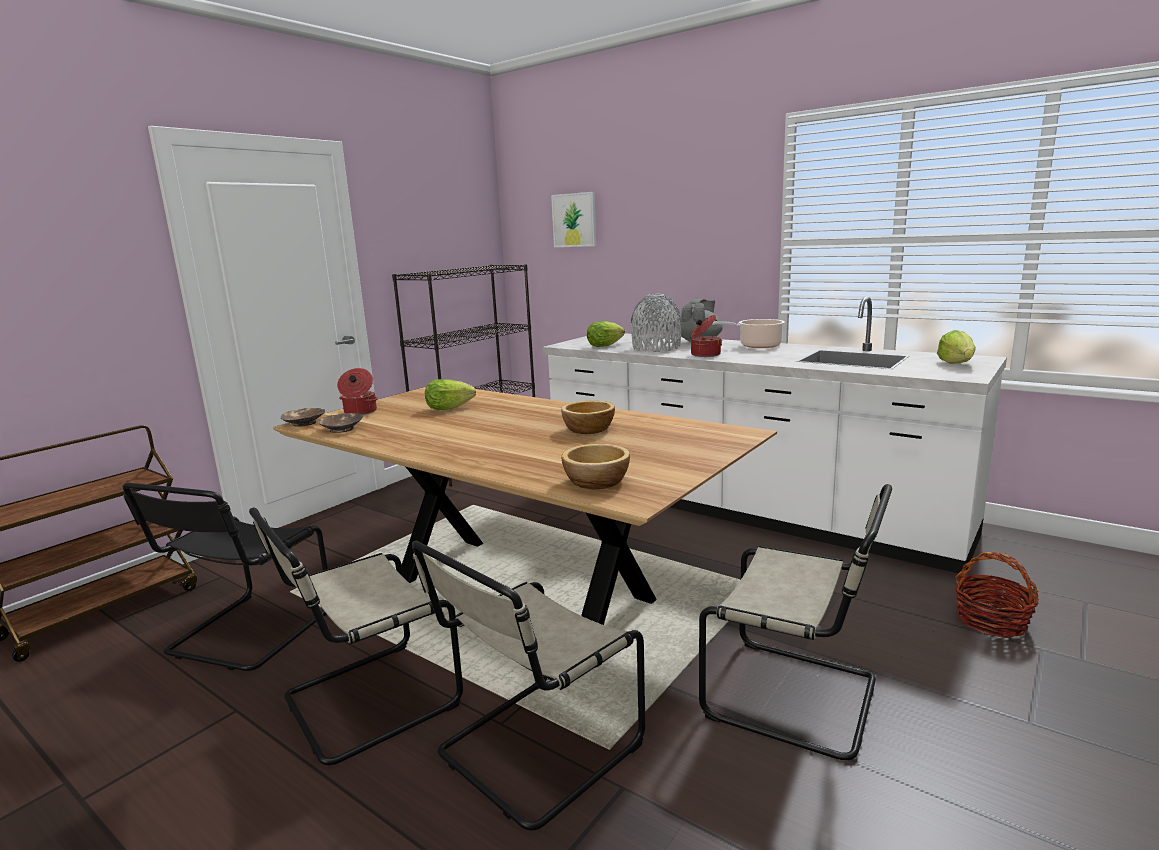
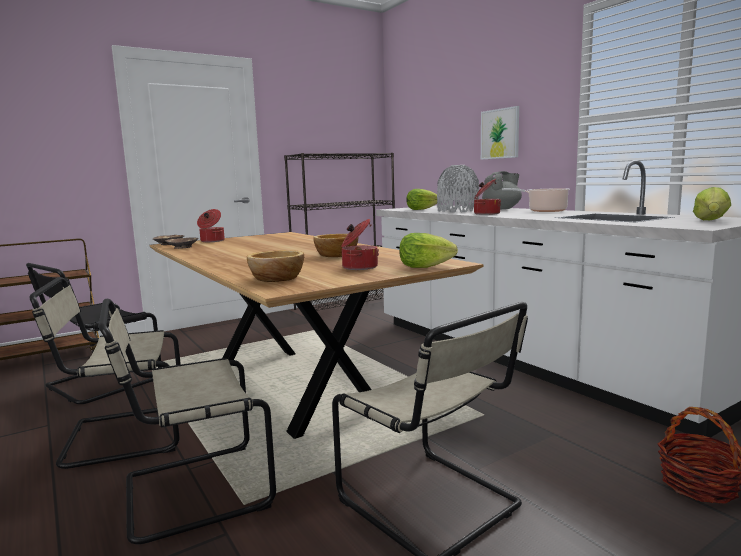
camera: 20 degrees right, 5 degrees down
(448, 408) = (268, 242): lettuce -> lettuce (424, 267)
(574, 220) = (430, 116): picture -> picture (500, 134)
(655, 450) = (358, 267): none -> cooking pot

